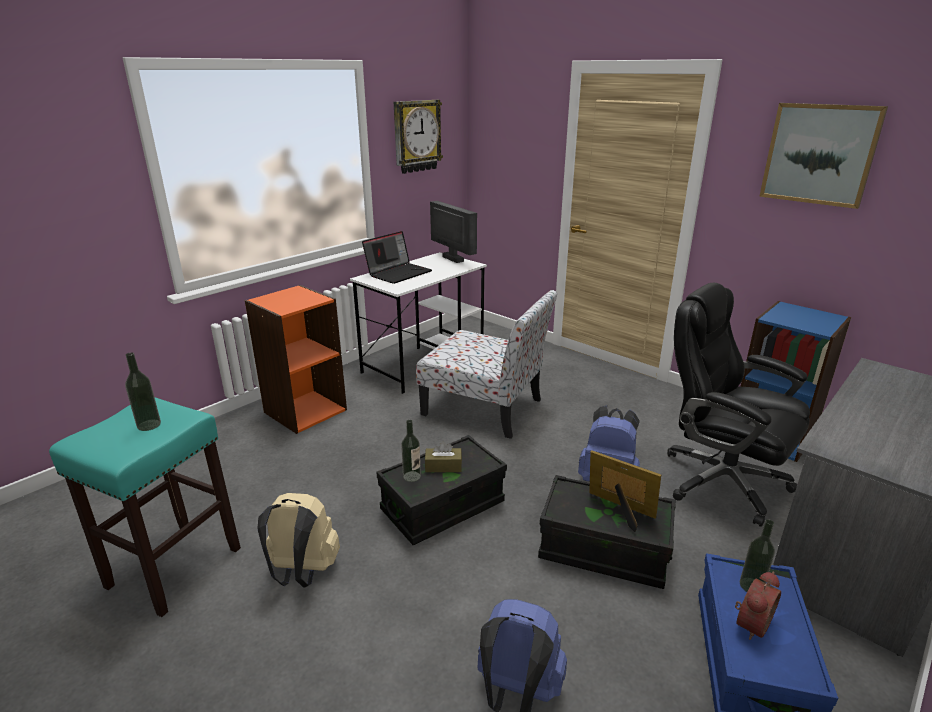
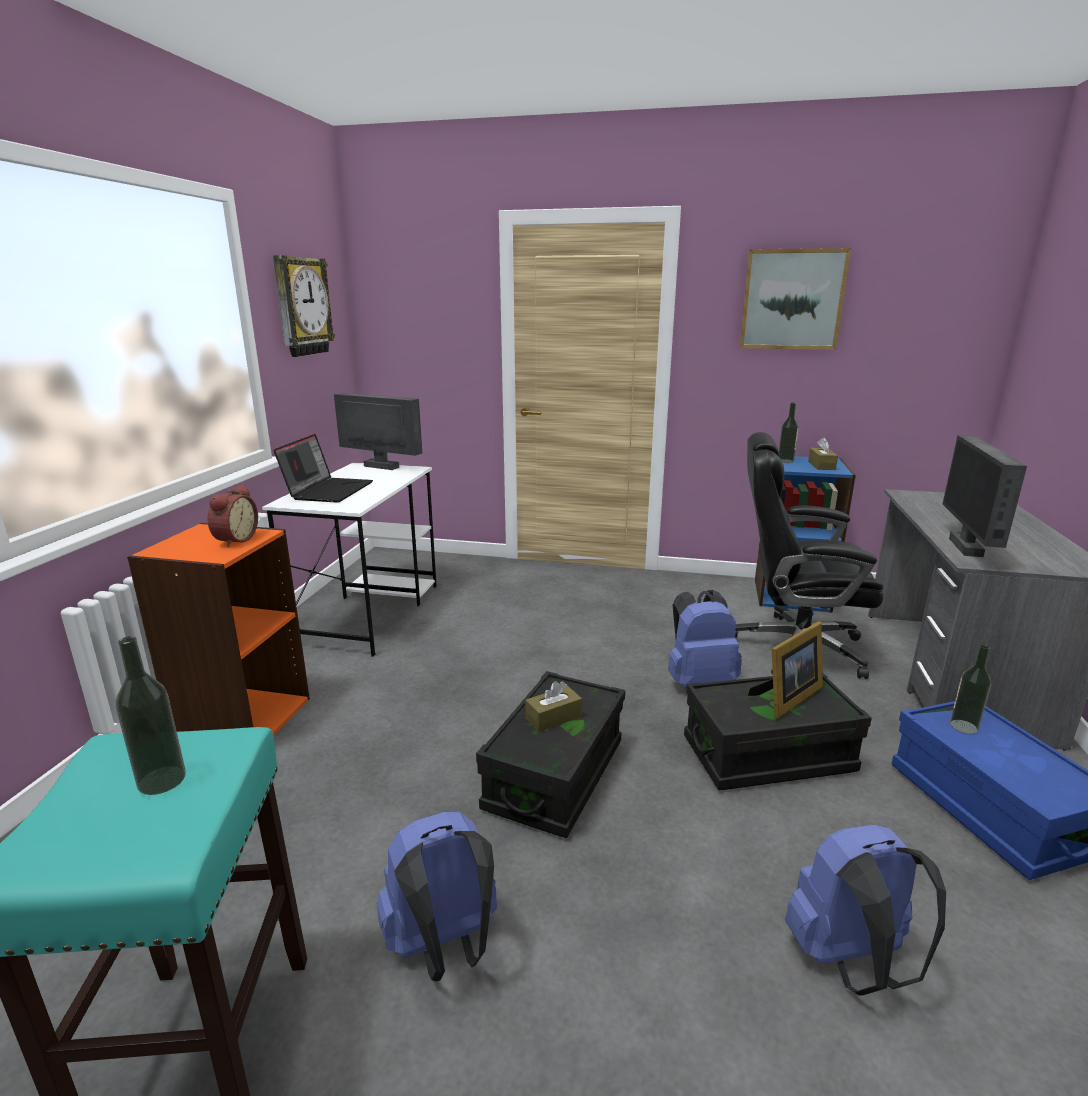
camera: 30 degrees left, 5 degrees down
(302, 572) = (444, 947): beige backpack -> blue backpack
(412, 476) = (527, 743): bottle -> bottle (785, 461)
(485, 408) = (496, 644): chair -> none
(620, 510) = (787, 698): picture frame -> picture frame turned 135 degrees clockwise
(750, 623) = (1003, 761): alarm clock -> alarm clock (234, 540)
(812, 321) = (821, 465): none -> brown tissue box
(844, 433) = (967, 547): none -> monitor

